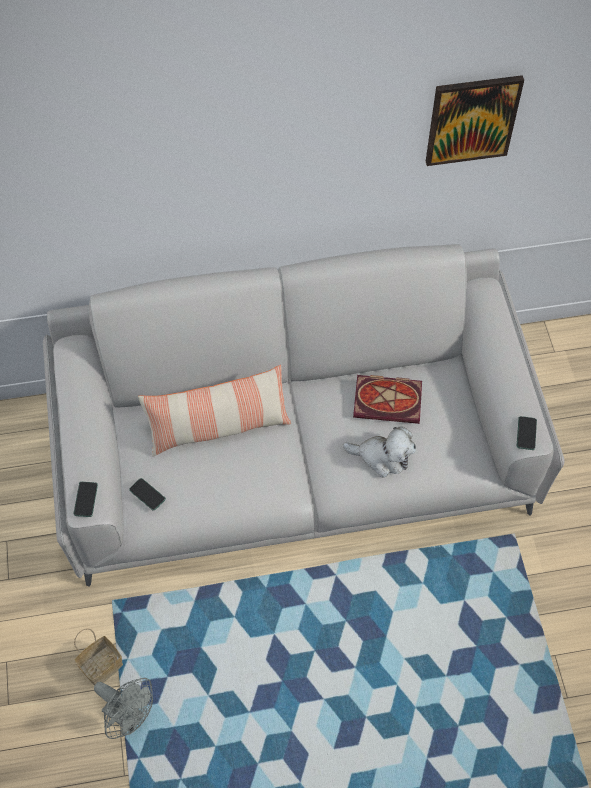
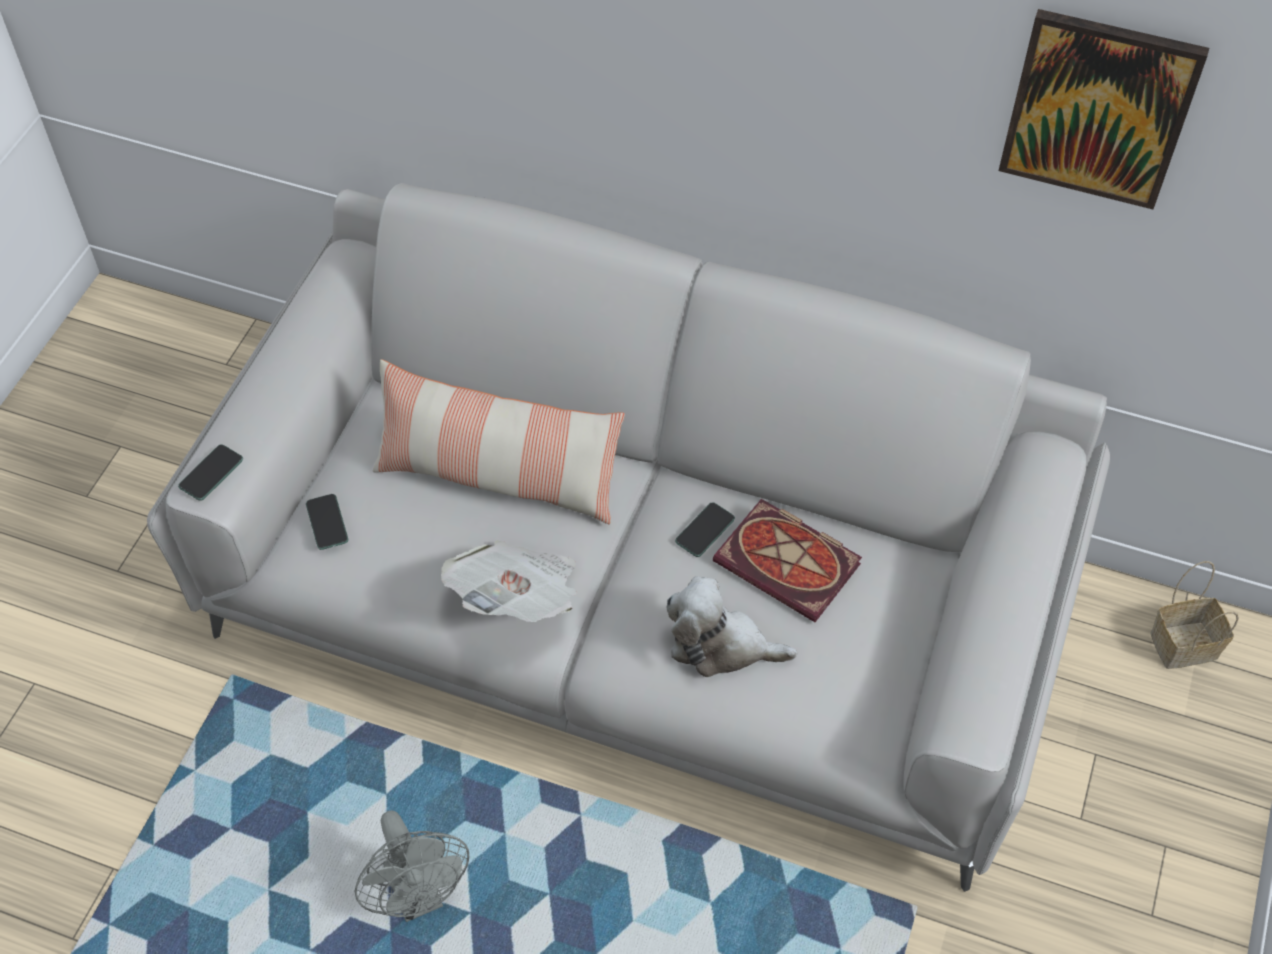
camera: 30 degrees right, 5 degrees down
(101, 668) = (150, 763): basket -> basket (1182, 647)
(129, 717) = (139, 856): grey fan -> grey fan (418, 896)
(271, 484) = (518, 598): none -> newspaper
(382, 457) = (721, 645): plush toy -> plush toy turned 150 degrees clockwise
(526, 433) = (969, 716): phone -> phone (705, 530)

